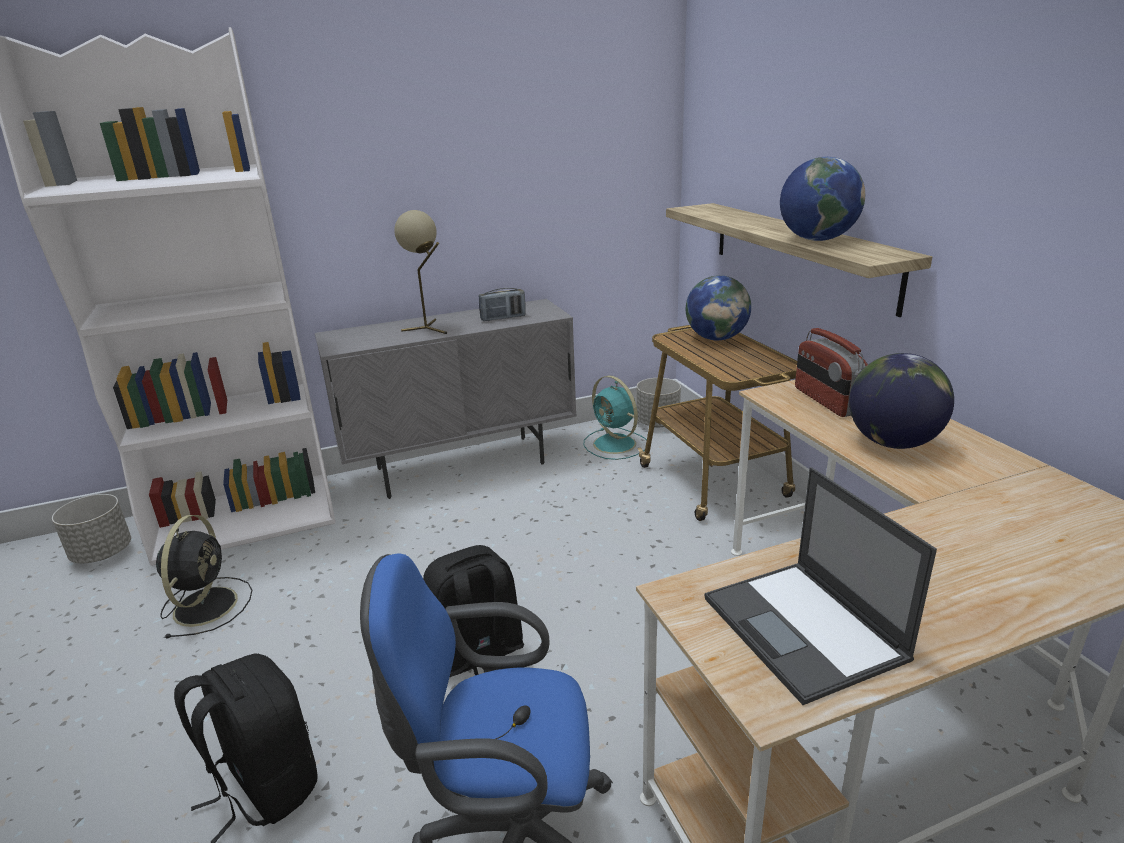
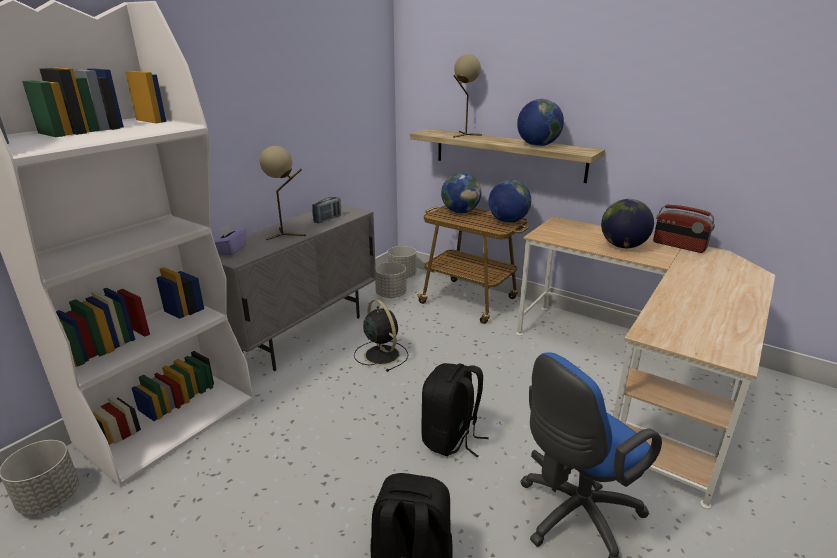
camera: 35 degrees left, 0 degrees up
(207, 604) = (215, 490): black fan -> black fan (381, 354)
(350, 336) = (231, 250): none -> purple tissue box
(616, 444) = (391, 295): turquoise fan -> grey planter
(738, 215) = (464, 135): none -> beige table lamp
(766, 364) = (508, 221): none -> globe
(804, 629) = (707, 330): laptop -> none
(826, 401) = (569, 233): radio -> radio (678, 246)

